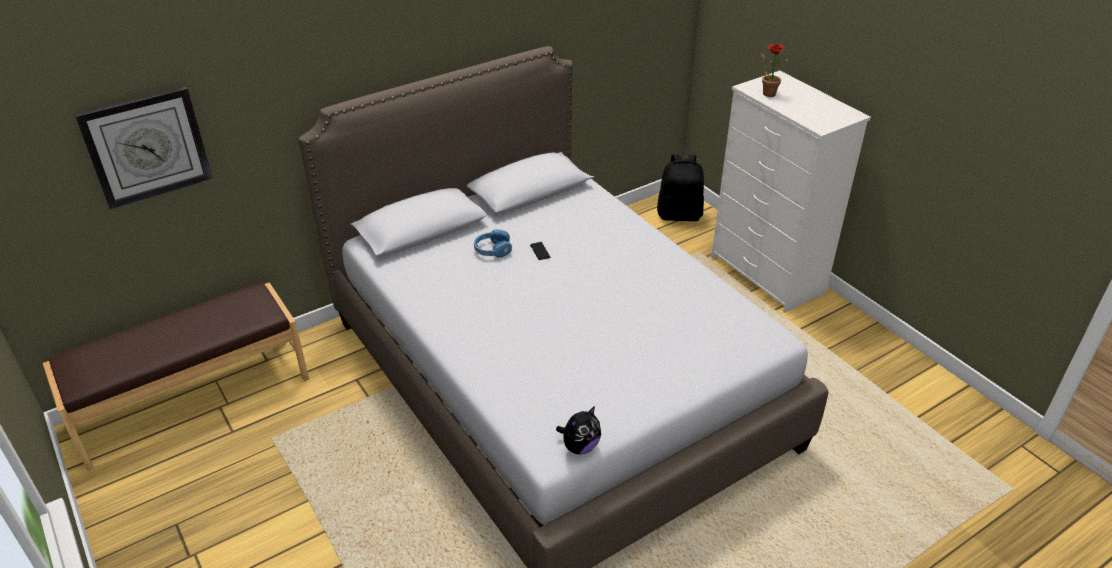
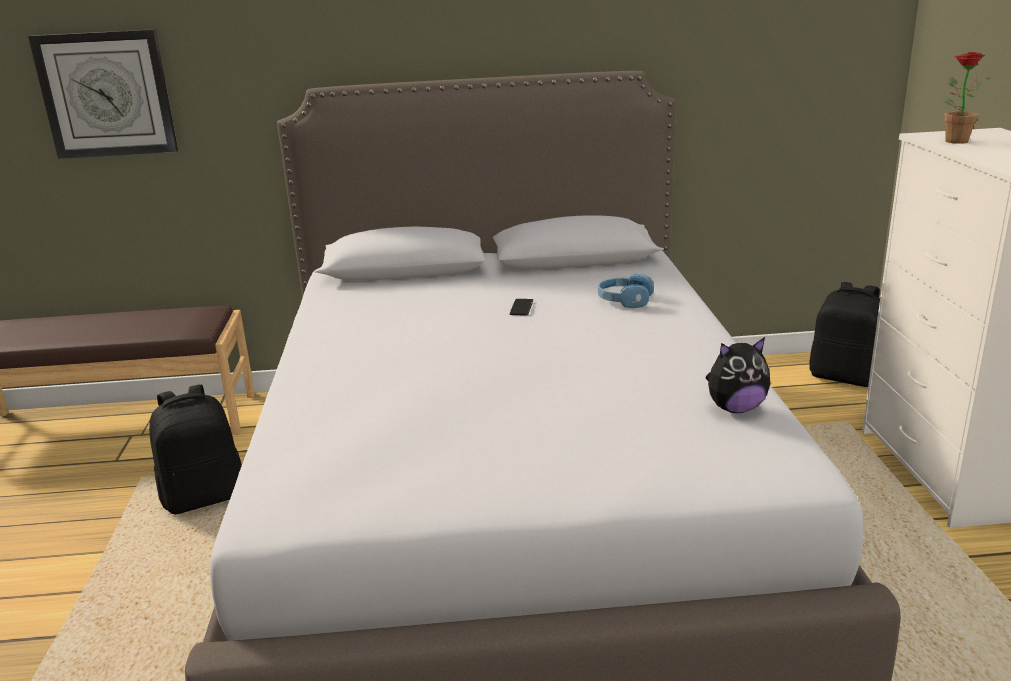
camera: 30 degrees right, 15 degrees down
(337, 436) = (205, 497): none -> black backpack
(492, 250) = (463, 297): blue headphones -> blue headphones (624, 300)
(580, 446) = (317, 520): plush toy -> plush toy (735, 408)

